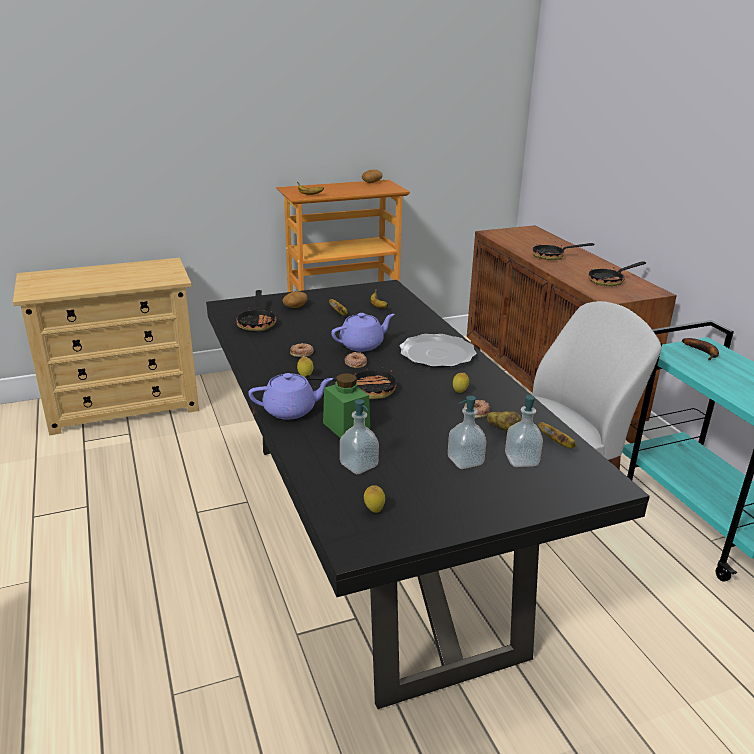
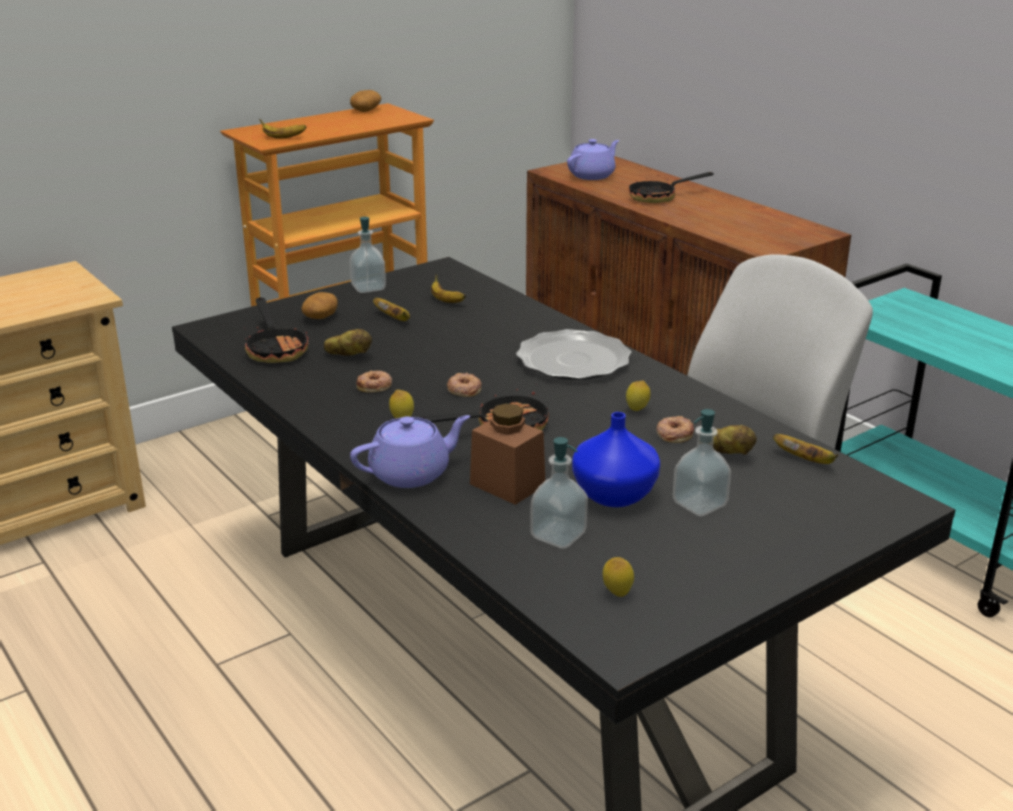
camera: 15 degrees left, 0 degrees up
(297, 332) = (349, 356): none -> potato
(346, 427) = (507, 484): green jar -> brown jar
(362, 345) = (458, 361): purple teapot -> purple teapot (592, 175)
(410, 445) = (612, 495): none -> blue vase
(521, 460) = (772, 490): soap dispenser -> soap dispenser (368, 288)
(610, 281) = (755, 224): frying pan -> none
(703, 352) = (911, 309): banana -> none

